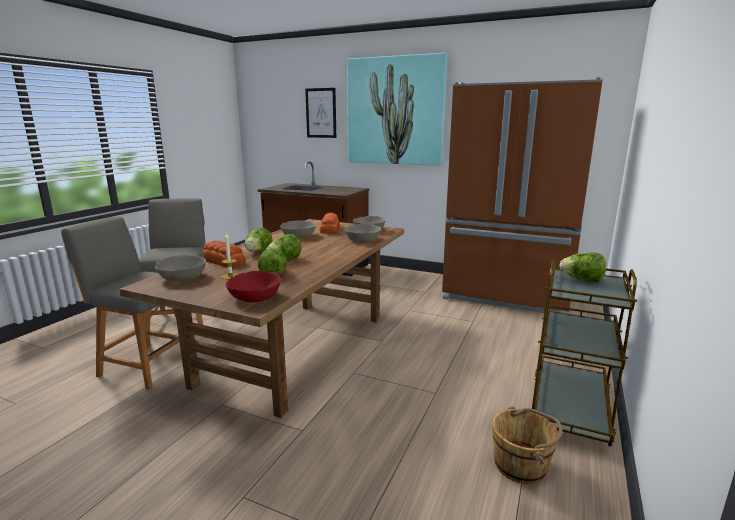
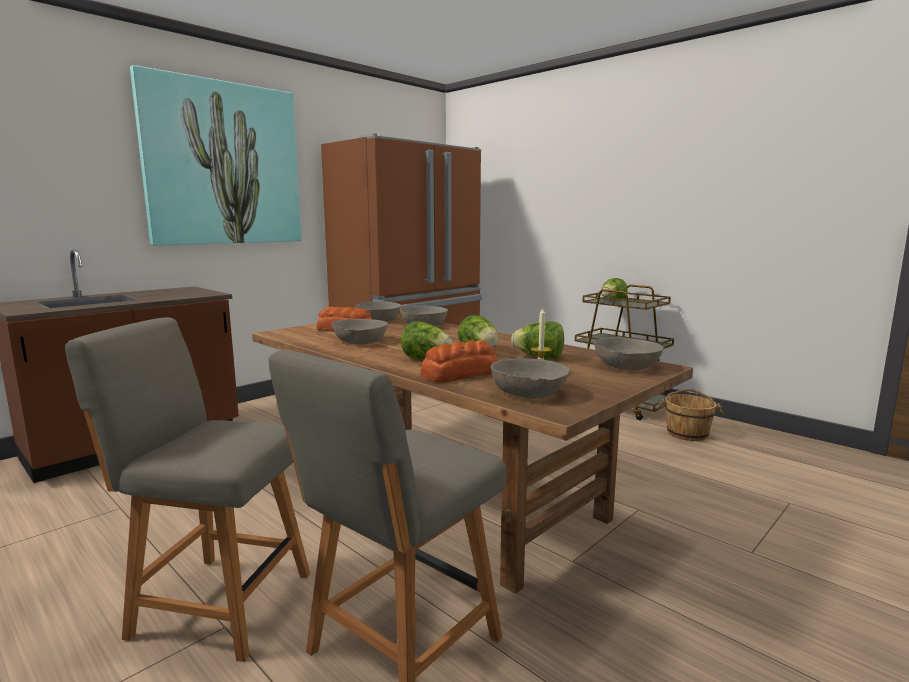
camera: 70 degrees left, 5 degrees down
(255, 297) = (627, 366): red bowl -> grey bowl
(321, 113) = (70, 156): picture -> none

